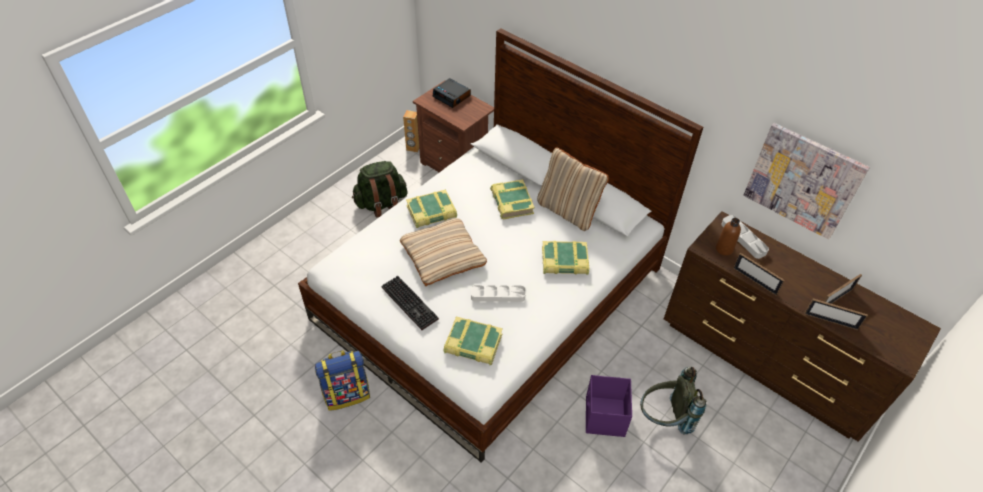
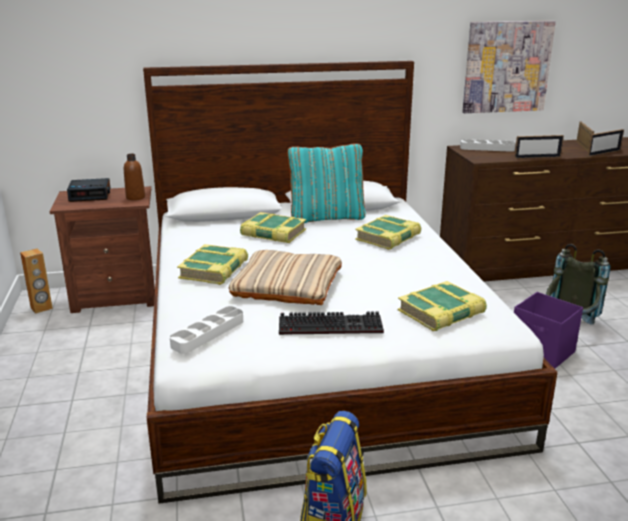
camera: 50 degrees left, 25 degrees down
(381, 204) = (77, 361): green backpack -> none
(497, 295) = (388, 278): white tray -> white tray (208, 333)
(568, 211) = (326, 217): beige pillow -> turquoise pillow
(724, 249) = (490, 155): brown bottle -> brown bottle (135, 197)

